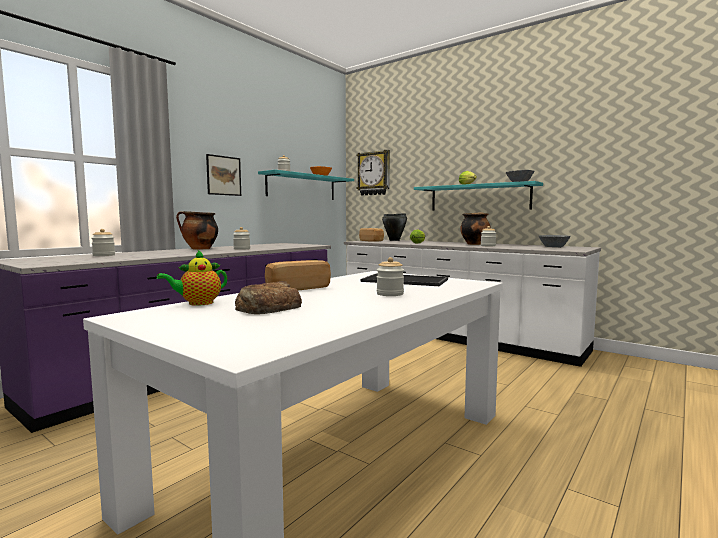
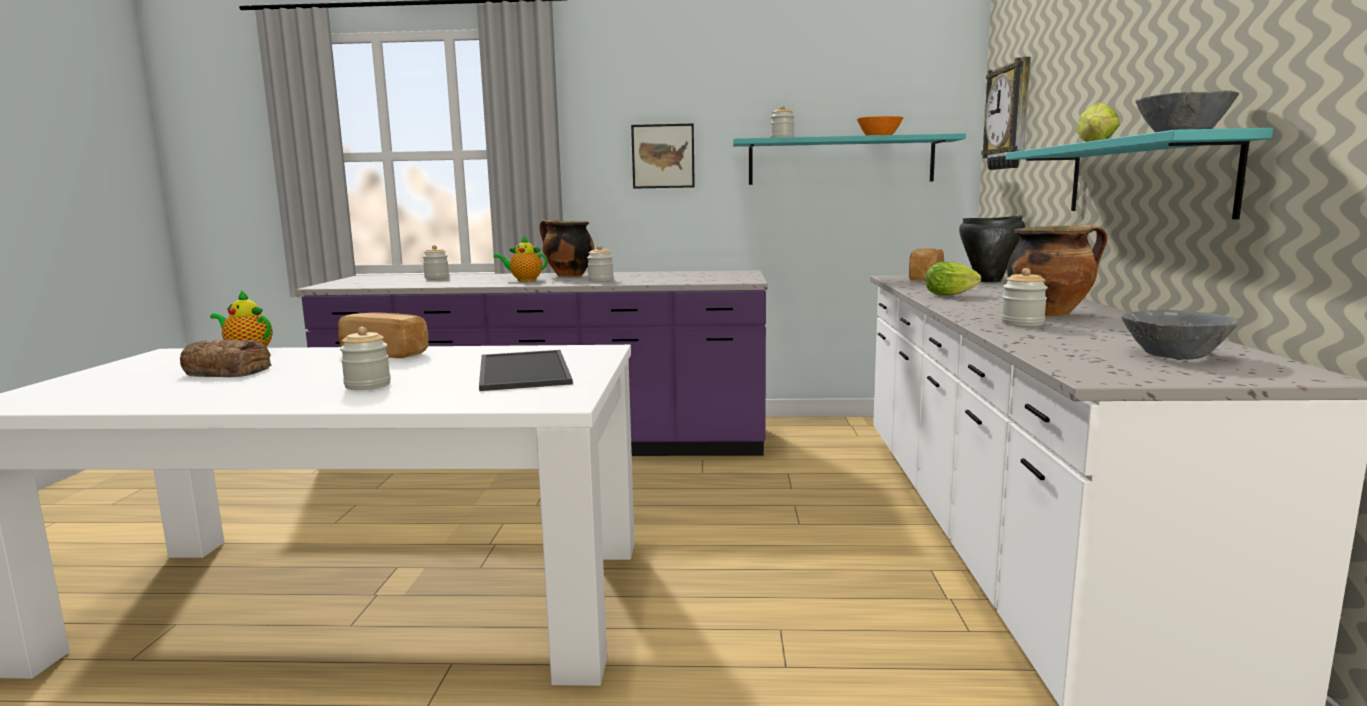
camera: 55 degrees right, 5 degrees up
(191, 251) = (524, 280): none -> teapot

